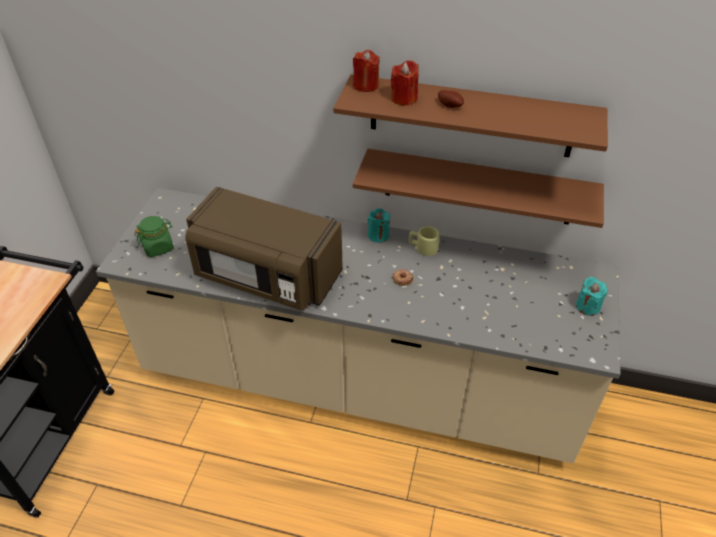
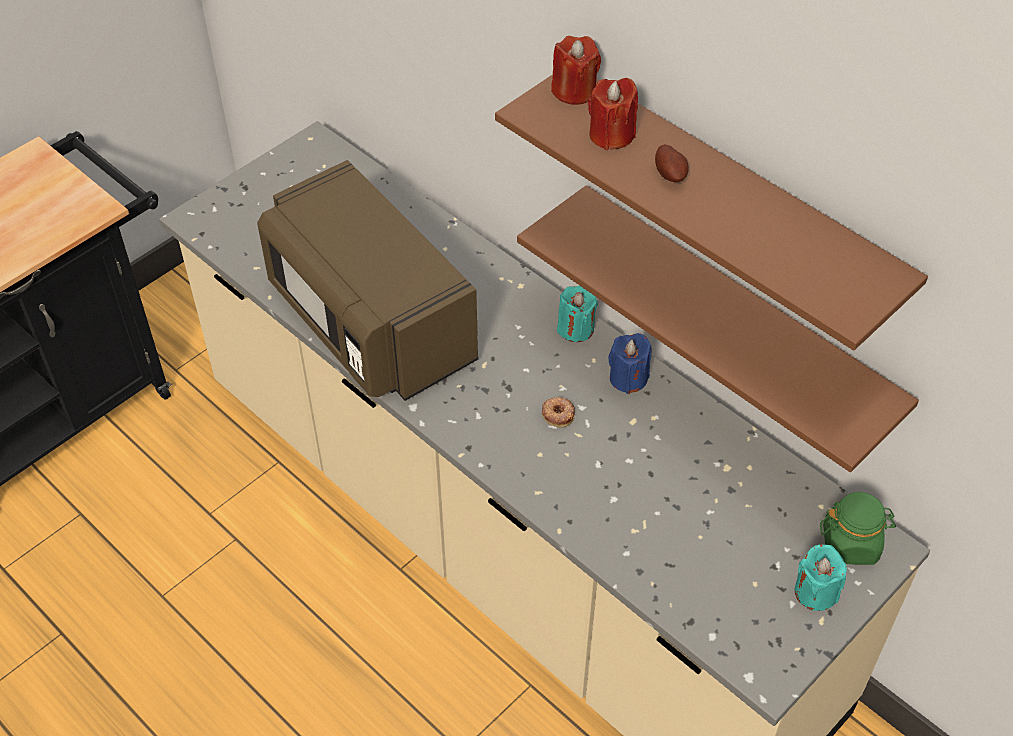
camera: 30 degrees right, 5 degrees up
(158, 247) = (258, 216): green jar -> green jar (850, 544)
(423, 248) = (628, 378): beige mug -> blue candle

